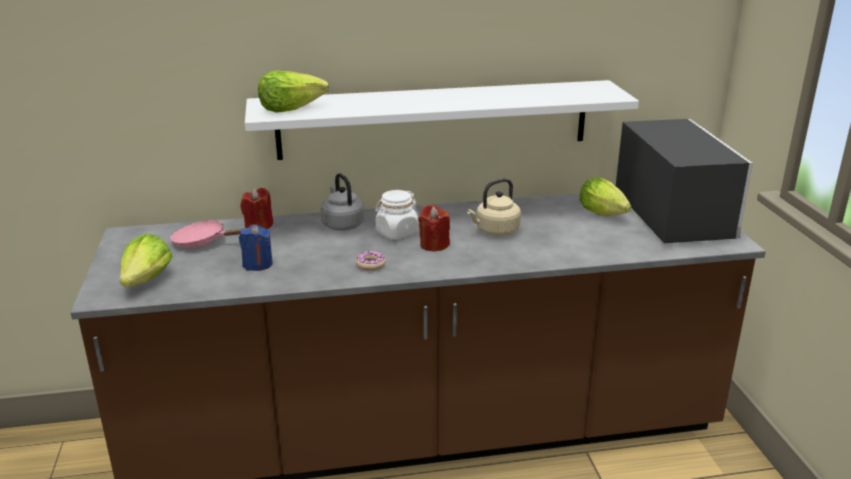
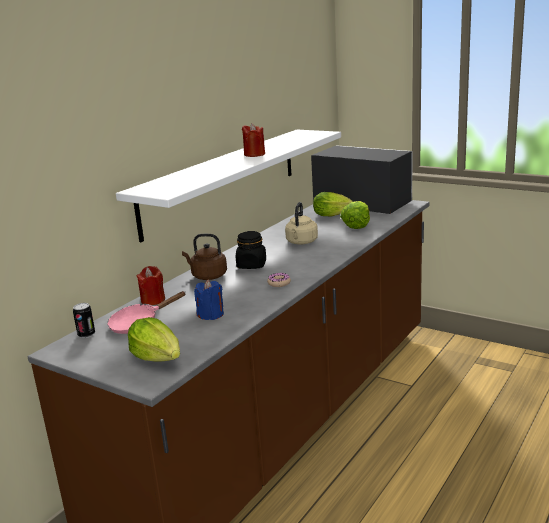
camera: 45 degrees left, 5 degrees down
(163, 231) = (86, 334): none -> can
(291, 108) = (172, 186): lettuce -> lettuce (356, 225)
(342, 224) = (207, 276): grey kettle -> brown kettle
(397, 233) = (251, 265): white jar -> black jar
(434, 245) = (287, 261): red candle -> red candle (254, 154)

